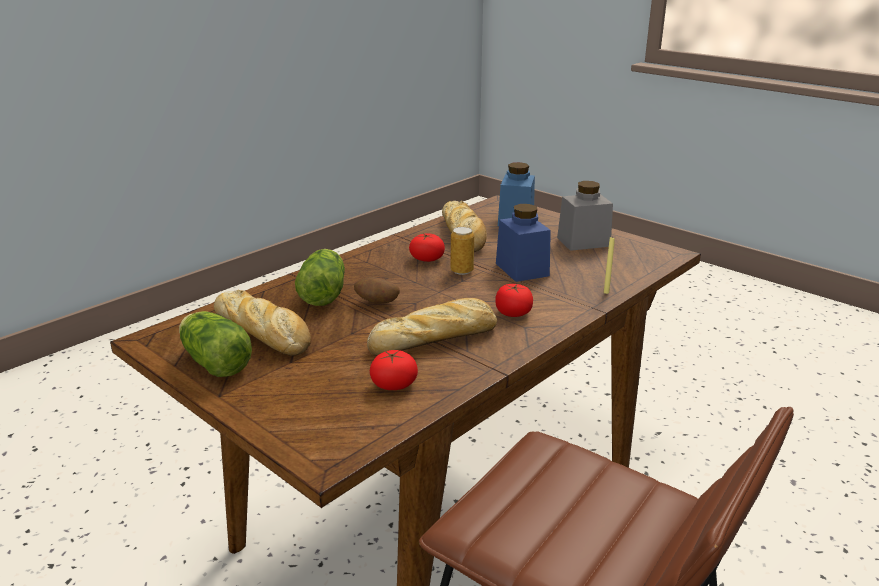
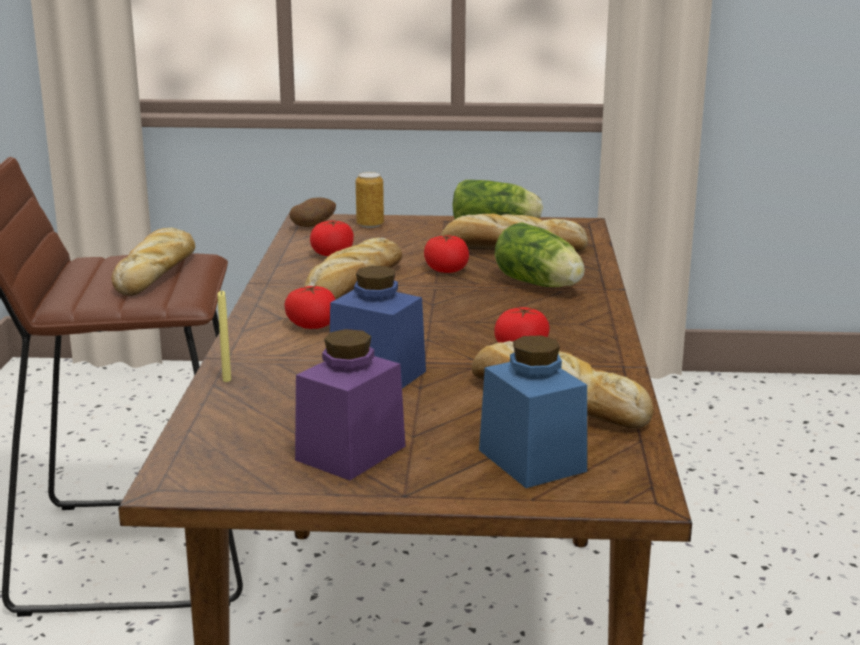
camera: 140 degrees right, 5 degrees down
(349, 328) = (446, 270): none -> tomato
(377, 303) = (469, 292): potato -> potato (313, 226)
(462, 271) = (449, 348): can -> can (370, 225)
(538, 507) = (156, 272): none -> bread
(583, 242) = (350, 453): grey jar -> purple jar

